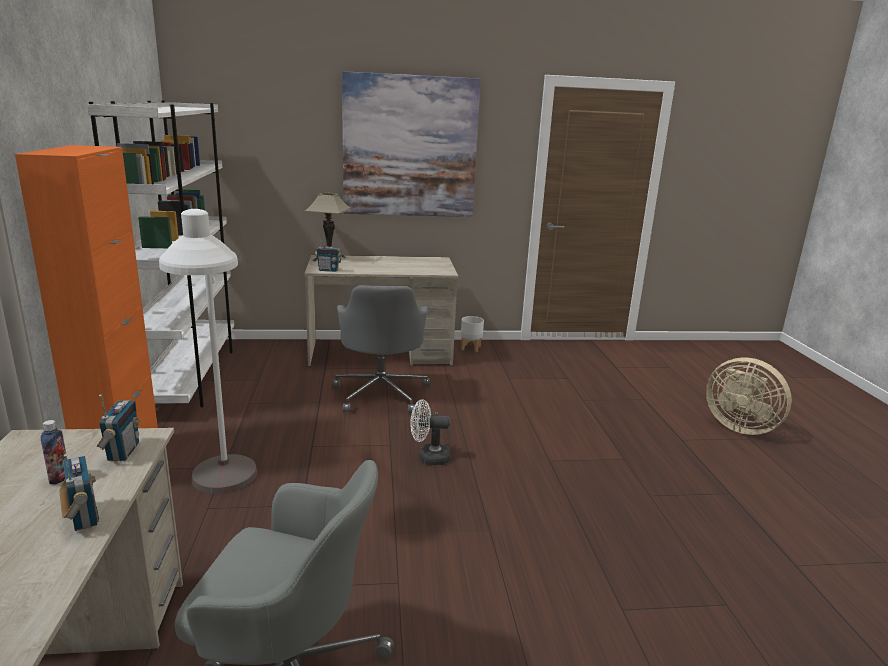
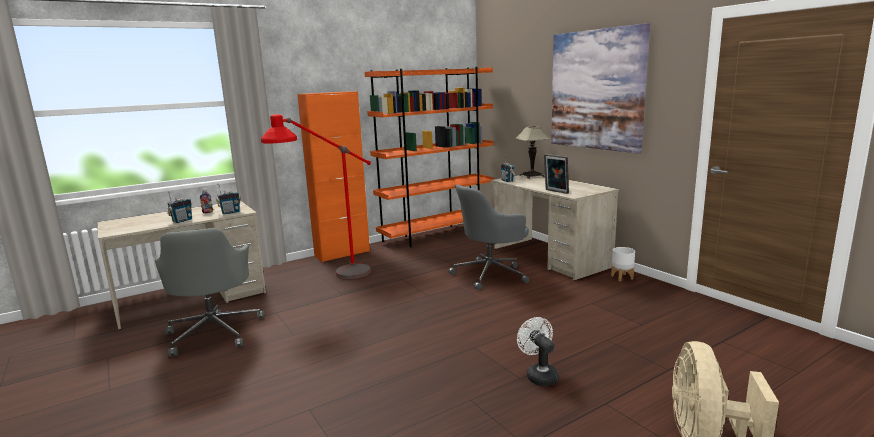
camera: 65 degrees right, 5 degrees down
(191, 377) = (437, 234): white bookcase -> orange bookcase
(224, 501) = (331, 279): white floor lamp -> red floor lamp
(419, 272) = (555, 192): none -> picture frame
(428, 457) = (427, 309): white fan -> white fan (539, 375)

